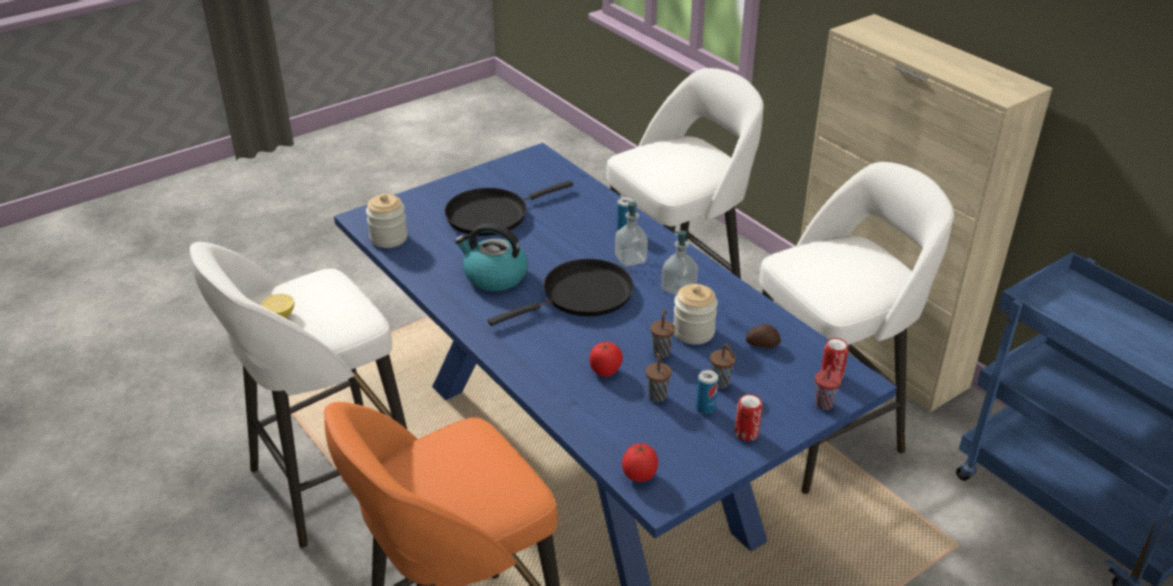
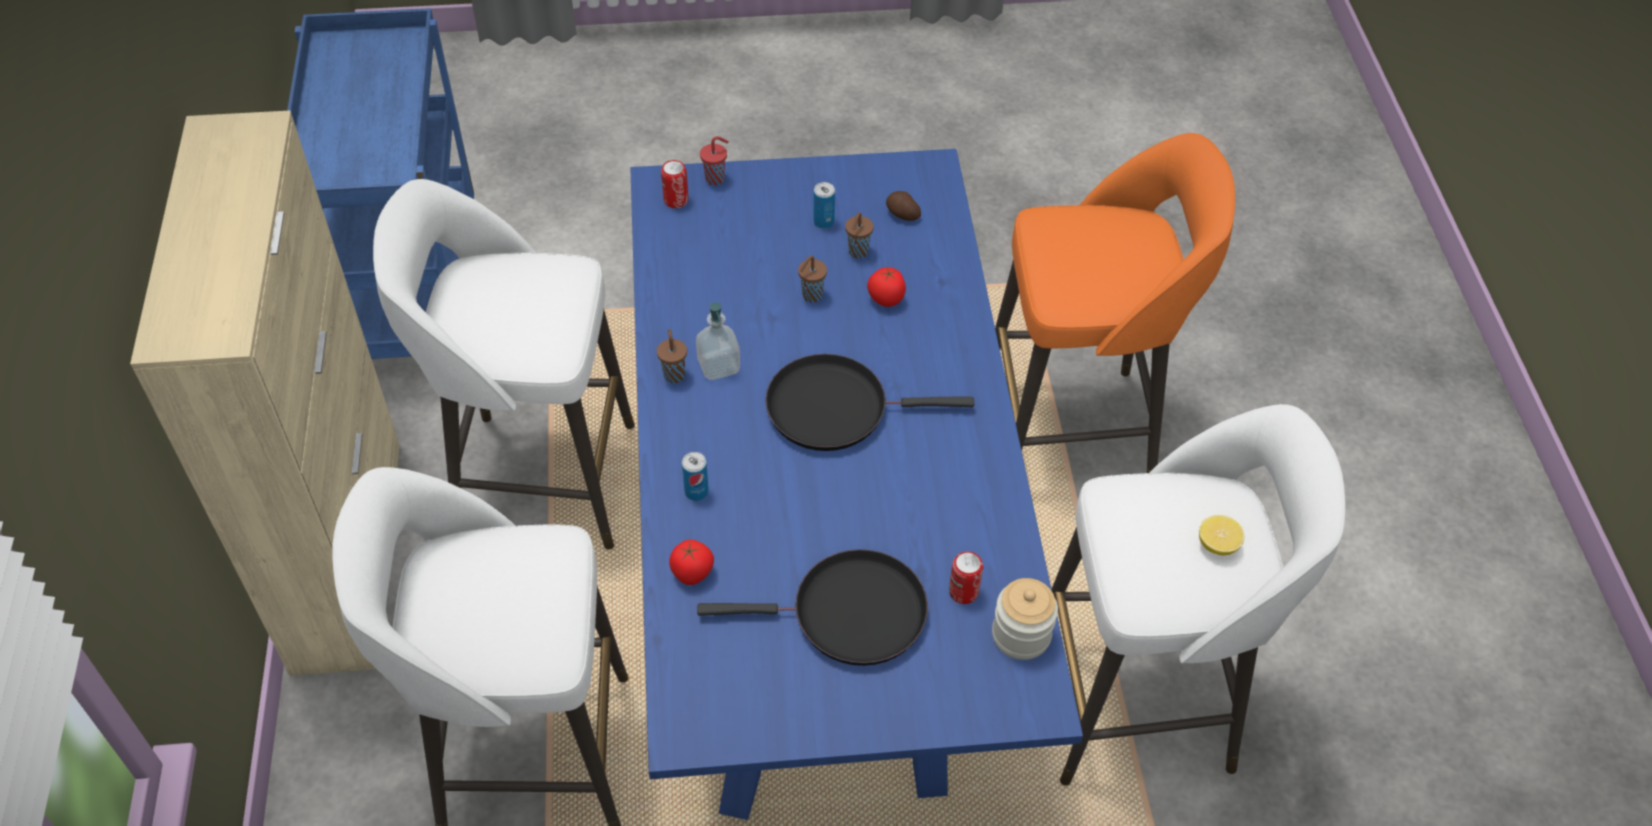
camera: 150 degrees left, 15 degrees up
(494, 276) = (918, 489): kettle -> none
(630, 259) = (732, 437): soap dispenser -> none
(639, 476) = (936, 190): tomato -> tomato (692, 574)
(693, 332) = (757, 304): jar -> none
(721, 384) = (786, 237): brown cup -> brown cup (674, 374)
(746, 433) = (810, 185): can -> can (963, 592)
(762, 344) = (702, 260): potato -> potato (902, 214)

